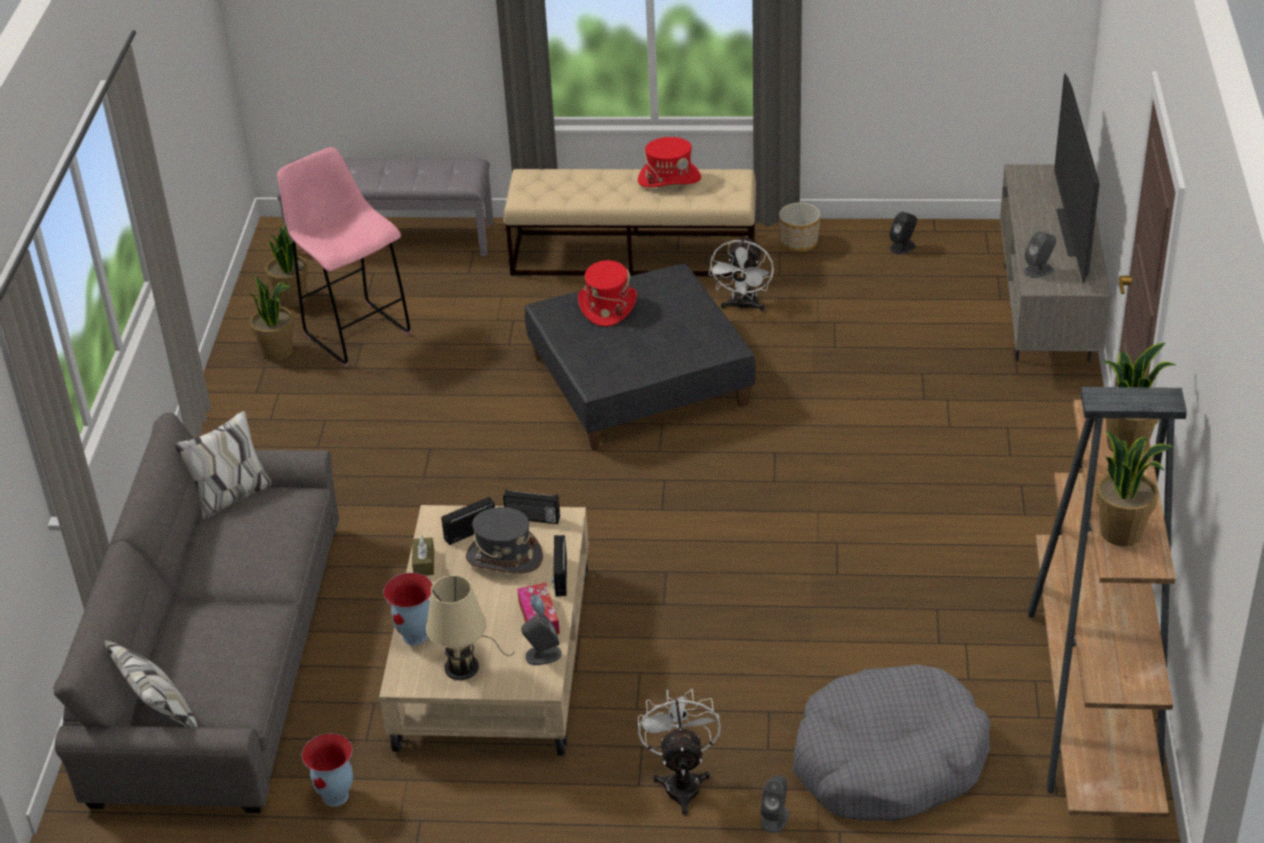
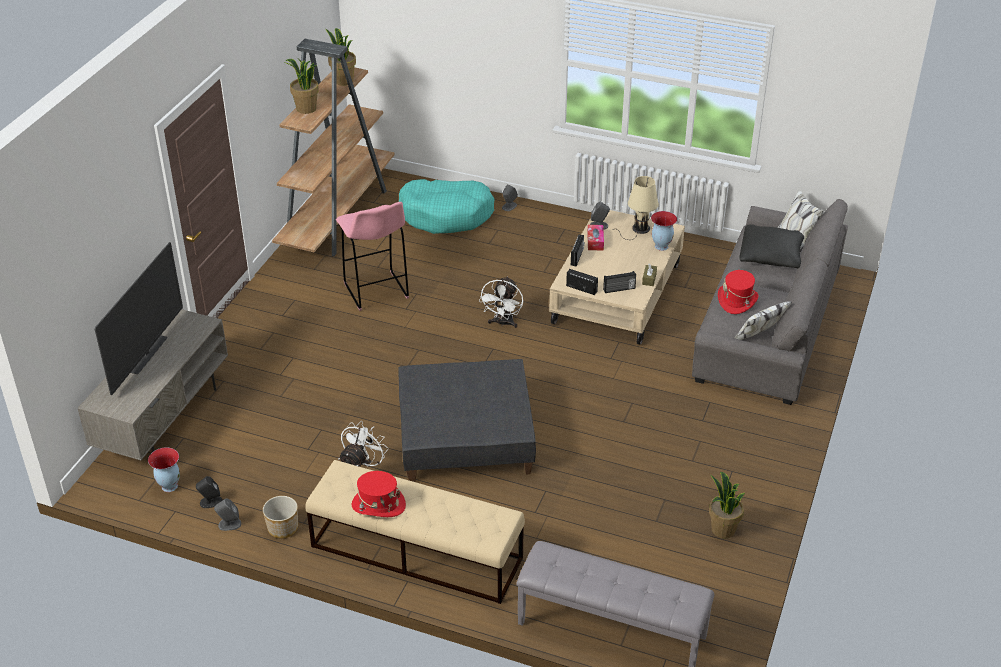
camera: 165 degrees left, 0 degrees up
(209, 647) = (771, 255): none -> black pillow
(292, 298) = (707, 582): potted plant -> none
(336, 796) = (709, 253): vase -> vase (169, 486)
(355, 332) = (659, 533): pink stool -> pink stool (376, 292)
(504, 557) = (604, 272): grey hat -> none
(607, 306) = (477, 423): red hat -> red hat (737, 300)
(682, 782) = (544, 226): white fan -> white fan (503, 323)
(888, 761) = (446, 215): grey dog bed -> turquoise dog bed
(1039, 270) = (194, 333): grey speaker -> grey speaker (229, 524)

